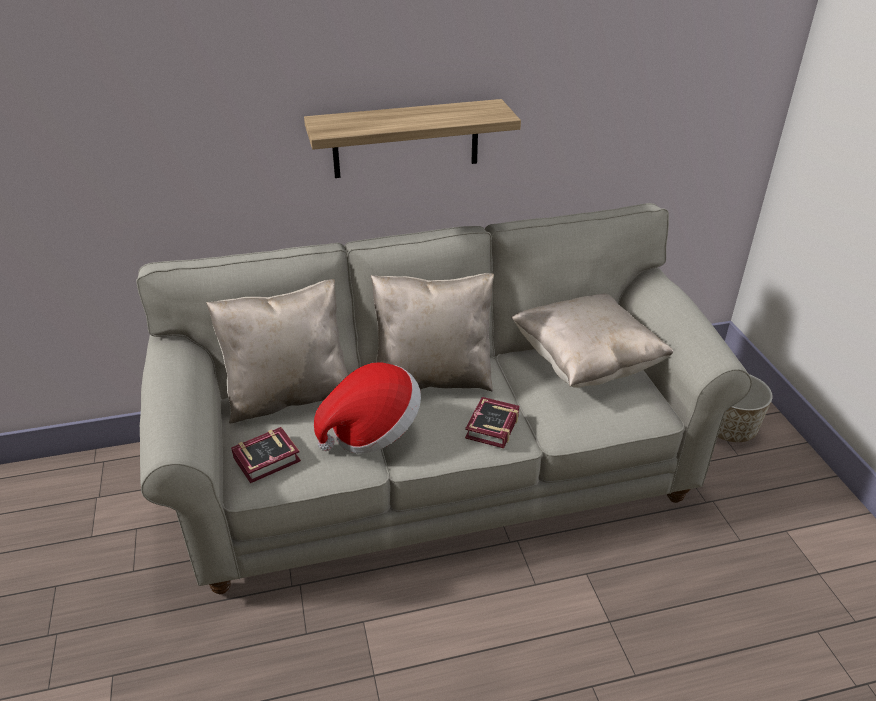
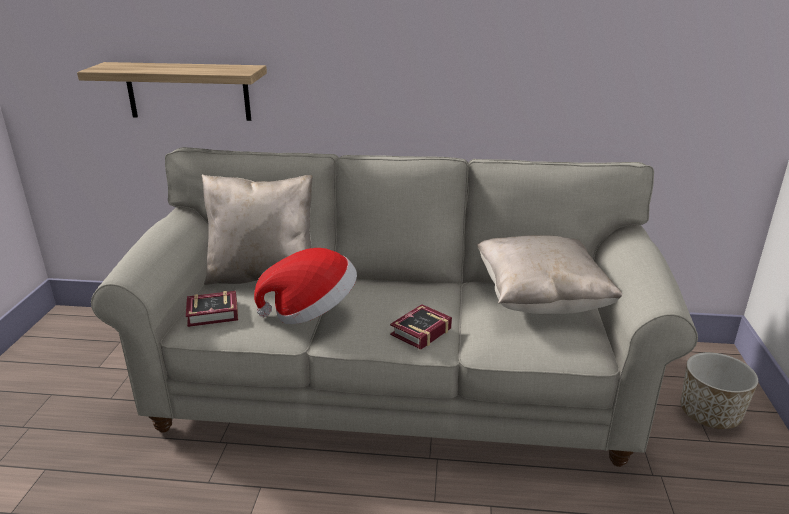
camera: 20 degrees right, 10 degrees down
(406, 139) = (407, 73): shelf -> shelf (188, 91)
(433, 377) = (393, 286): beige pillow -> none

